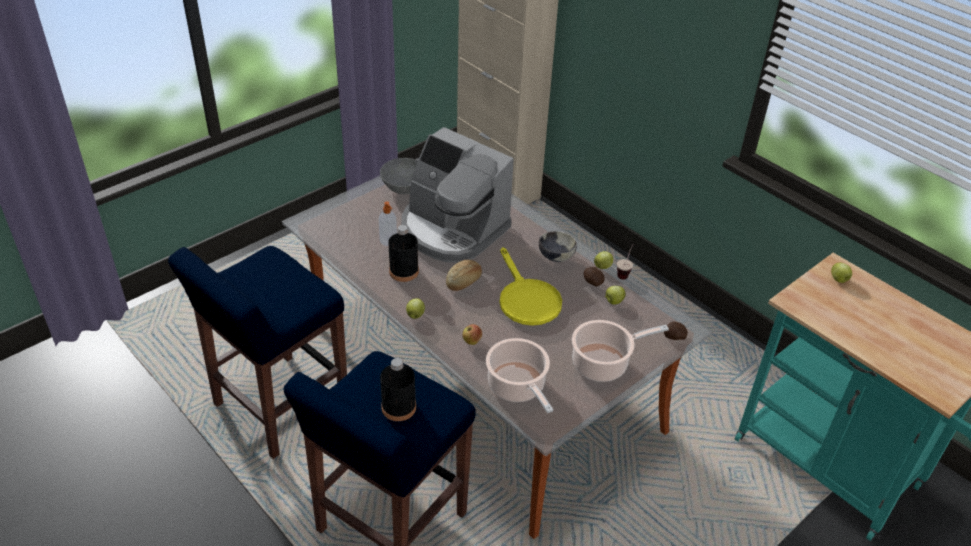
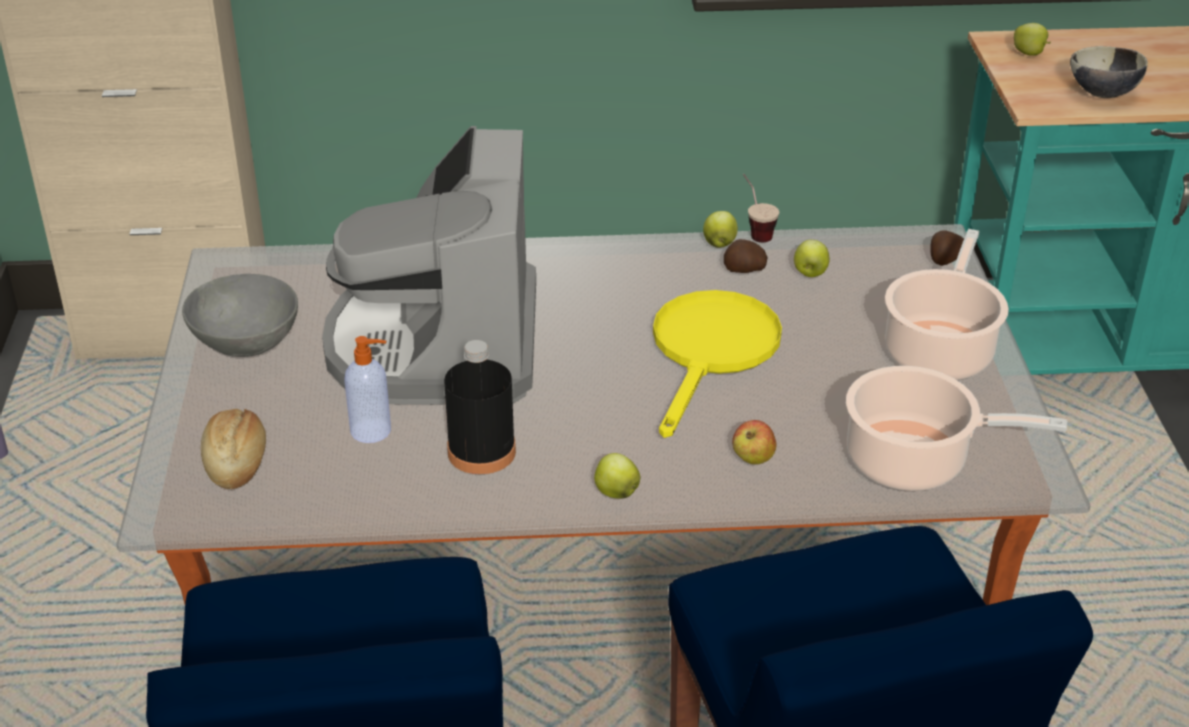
camera: 50 degrees left, 5 degrees down
(398, 407) = (861, 616): black bottle -> none
(452, 230) = (439, 345): coffee machine -> coffee machine turned 105 degrees clockwise
(464, 281) = (592, 395): bread -> bread (237, 462)
(526, 299) = (711, 352): yellow frying pan -> yellow frying pan turned 90 degrees counterclockwise
(556, 257) = (643, 275): bowl -> bowl (1102, 93)

